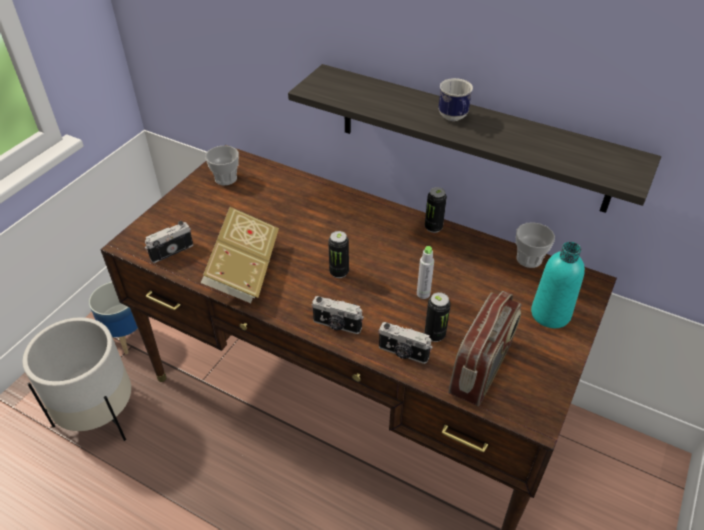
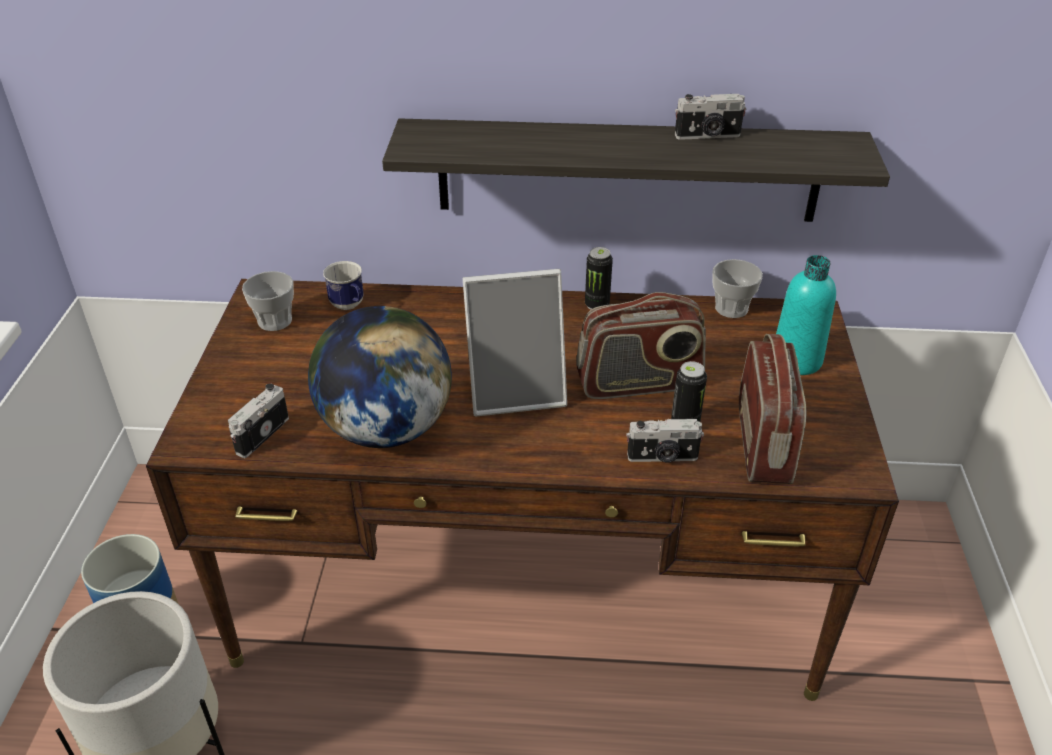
camera: 25 degrees left, 5 degrees down
(243, 271) = (386, 429): book -> globe
(337, 325) = (559, 453): camera -> camera (708, 136)
(339, 272) = (516, 390): can -> picture frame
(423, 294) = (638, 383): grey bottle -> radio
(454, 118) = (619, 144): mug -> mug (350, 306)

